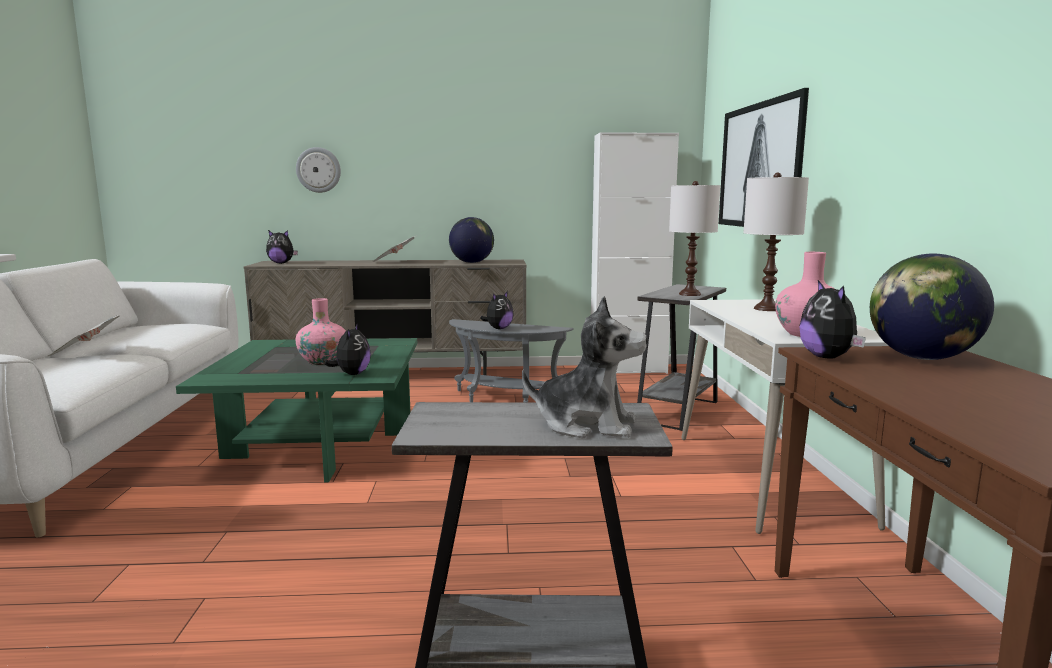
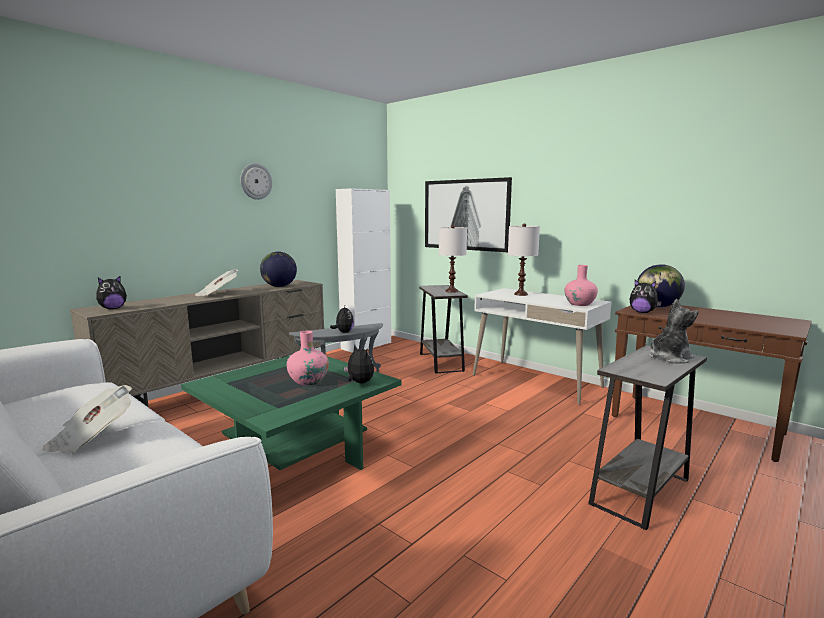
camera: 45 degrees left, 0 degrees up
(318, 170) = (124, 214): wall clock -> wall clock (256, 181)

